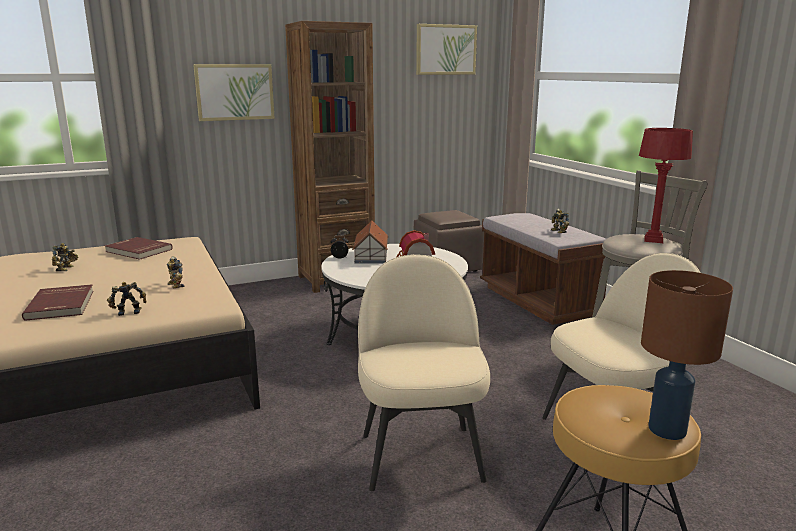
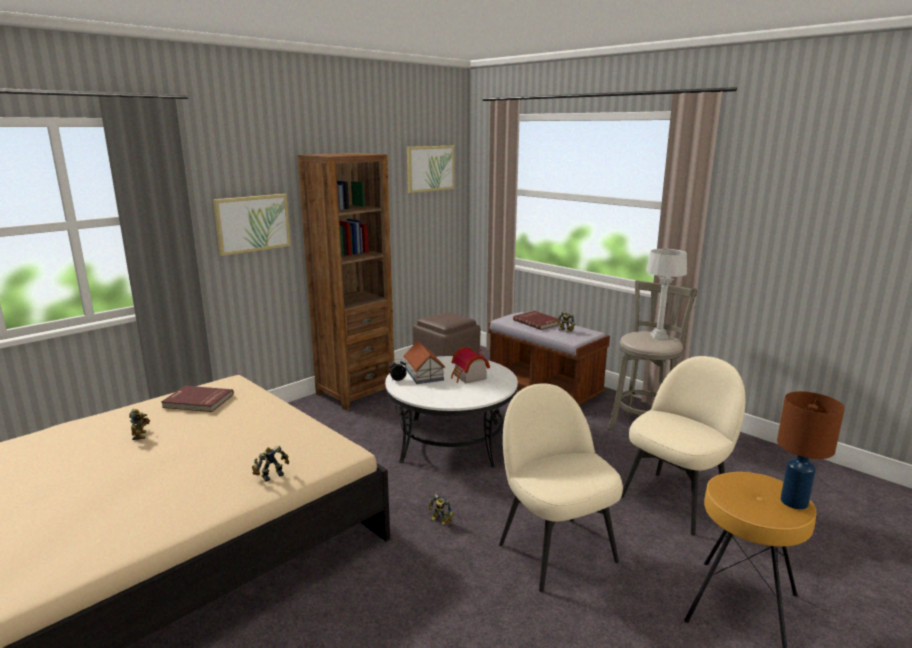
camera: 20 degrees left, 0 degrees up
(62, 305) = (190, 480): red book -> red book (537, 322)
(174, 286) = (283, 437): toy robot -> toy robot (439, 521)
(653, 240) = (659, 336): red table lamp -> grey table lamp

